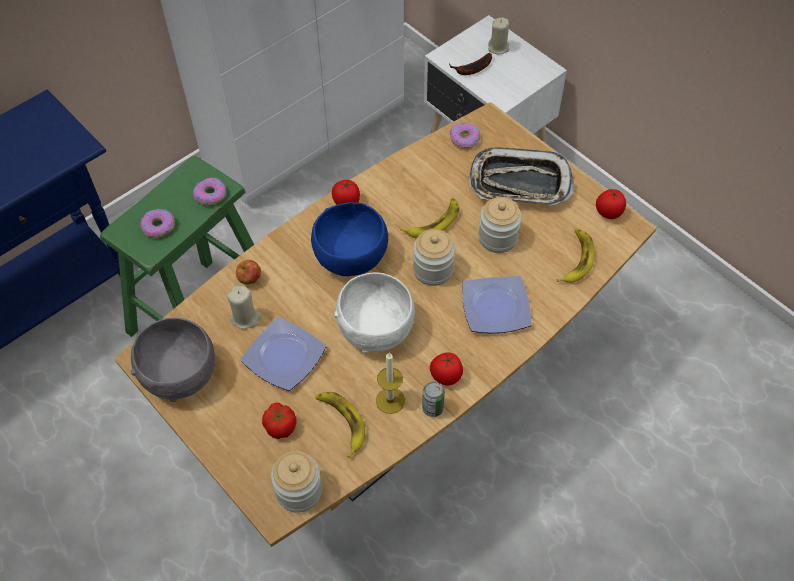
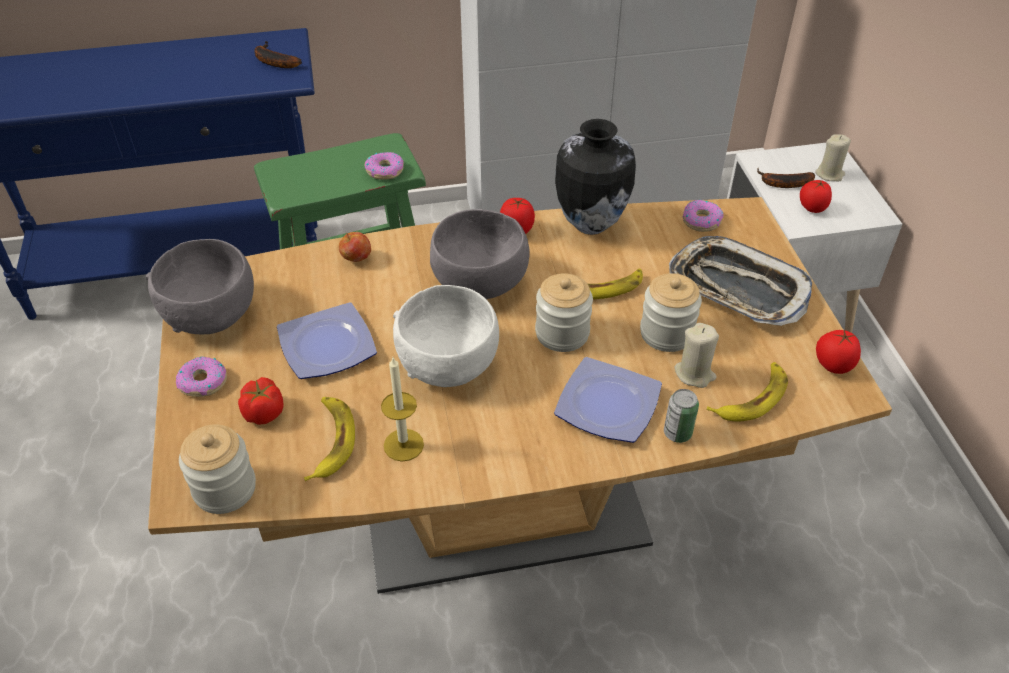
camera: 30 degrees right, 10 degrees down
(48, 135) = (273, 61): none -> banana
(158, 226) = (312, 178): donut -> donut (203, 382)
(245, 317) = (321, 291): beige candle -> beige candle (694, 374)
(352, 256) = (481, 282): blue bowl -> grey bowl
(392, 175) = (589, 224): none -> vase
(432, 408) = (445, 478): can -> can (677, 433)
(446, 376) = (488, 451): tomato -> tomato (812, 208)

